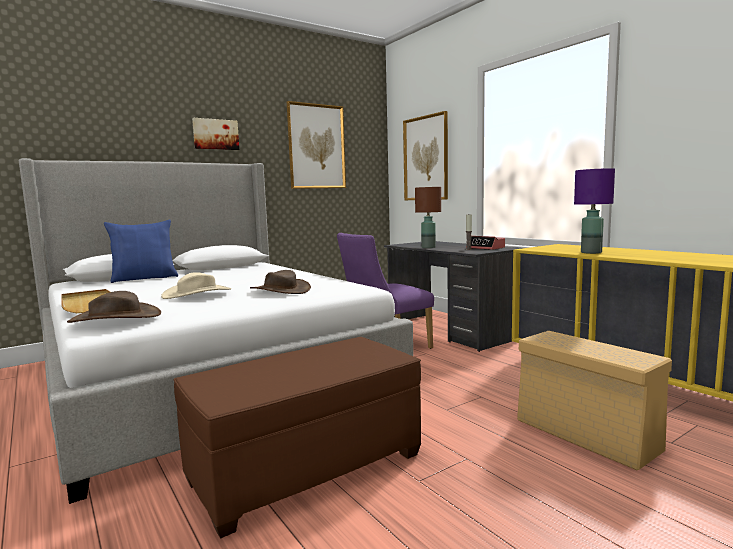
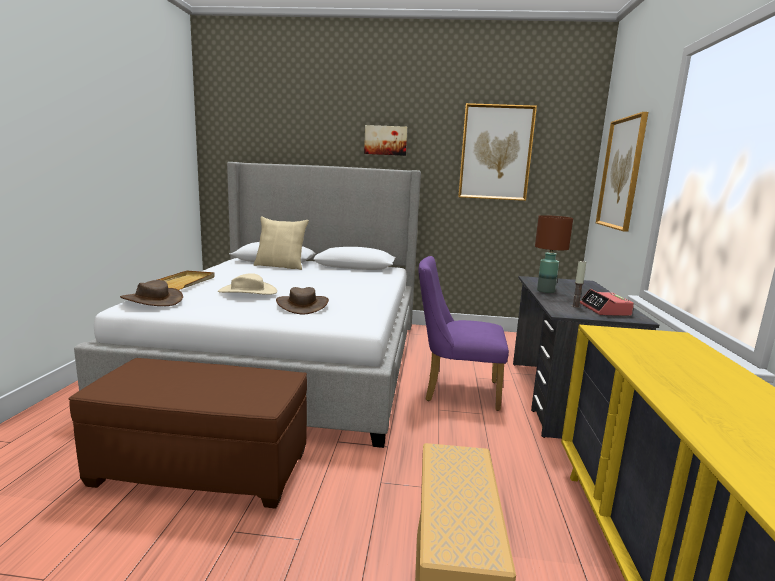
camera: 40 degrees right, 5 degrees up
(144, 278) = (281, 266): blue pillow -> beige pillow
(591, 252) = (650, 364): purple table lamp -> none

